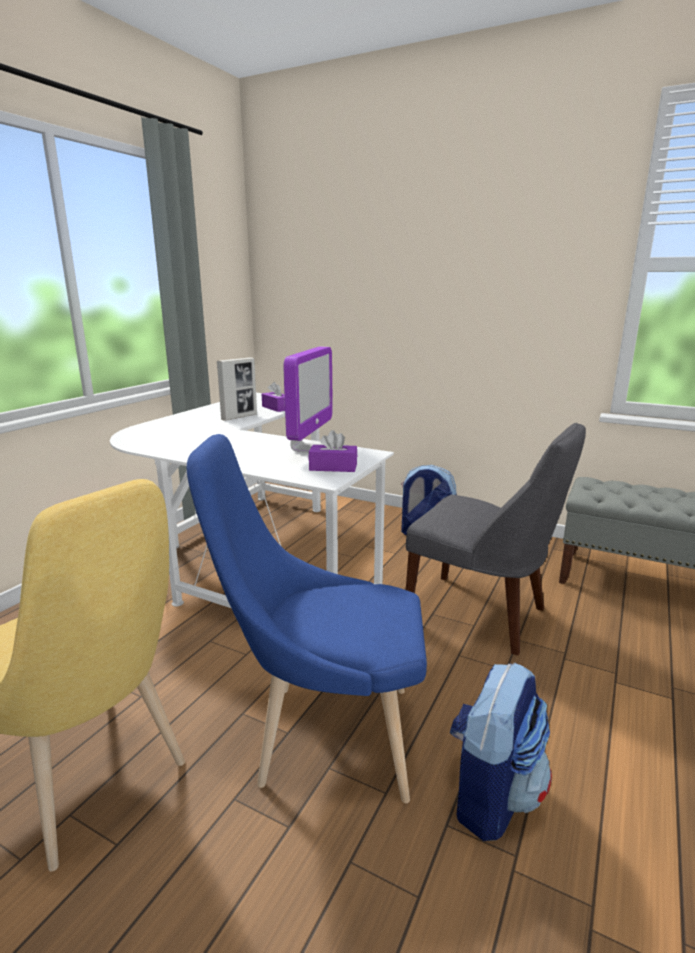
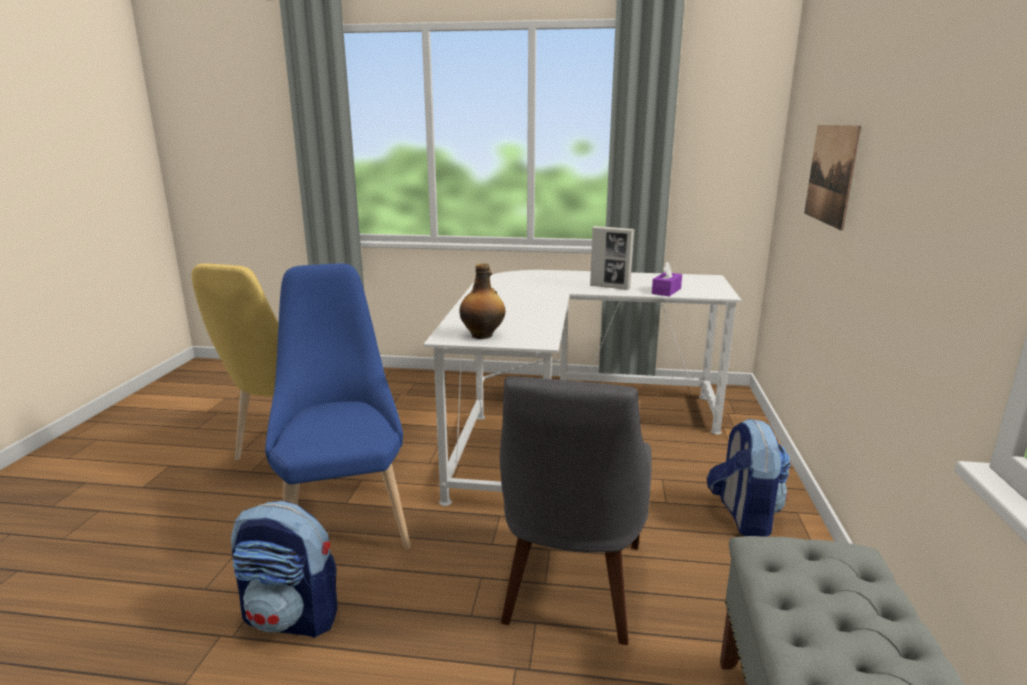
camera: 70 degrees right, 0 degrees up
(309, 449) = (532, 321): monitor -> none
(333, 467) = (483, 335): purple tissue box -> bottle
(365, 296) = (830, 174): none -> picture

